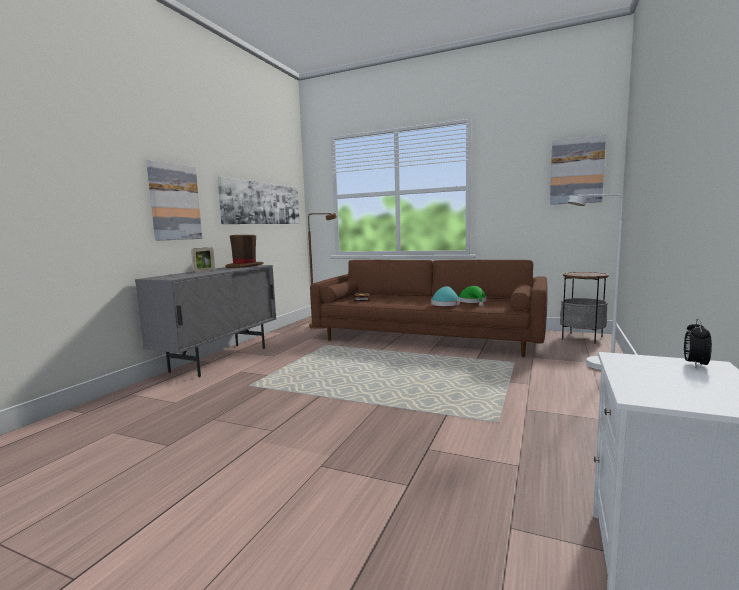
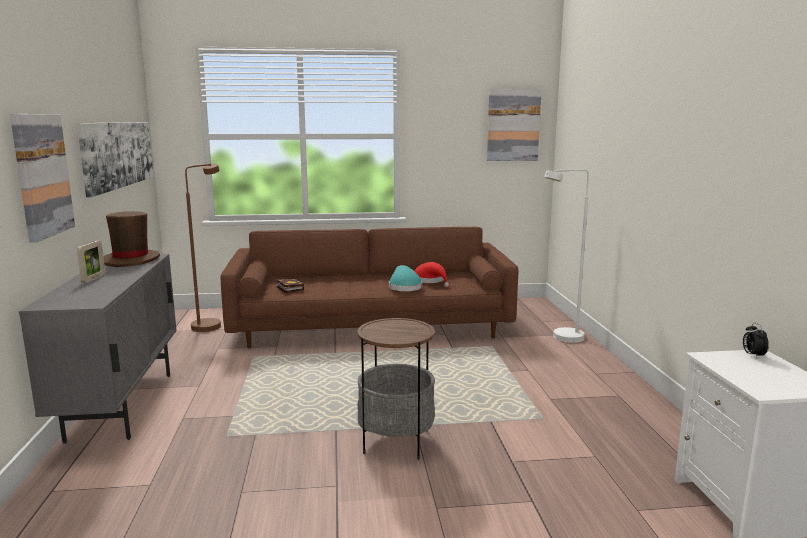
camera: 30 degrees left, 5 degrees up
(473, 302) = (430, 281): green hat -> red hat
(582, 338) = (524, 306): side table -> side table (396, 442)

